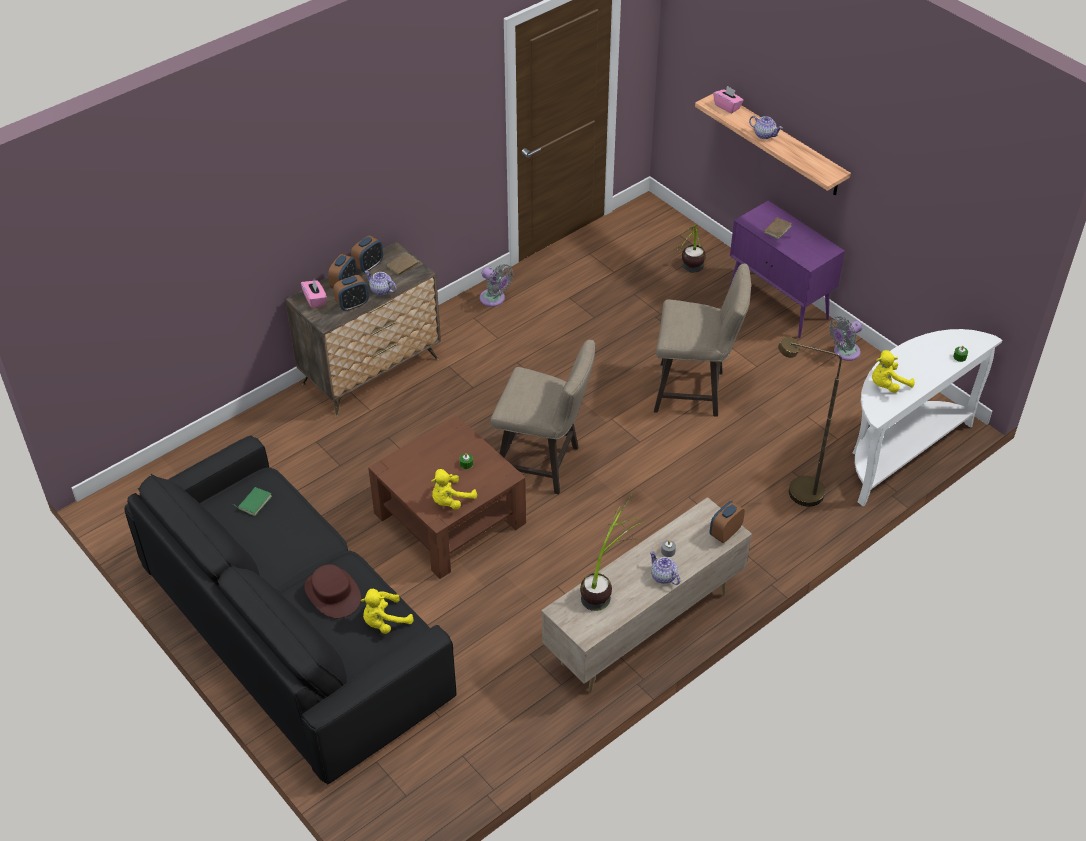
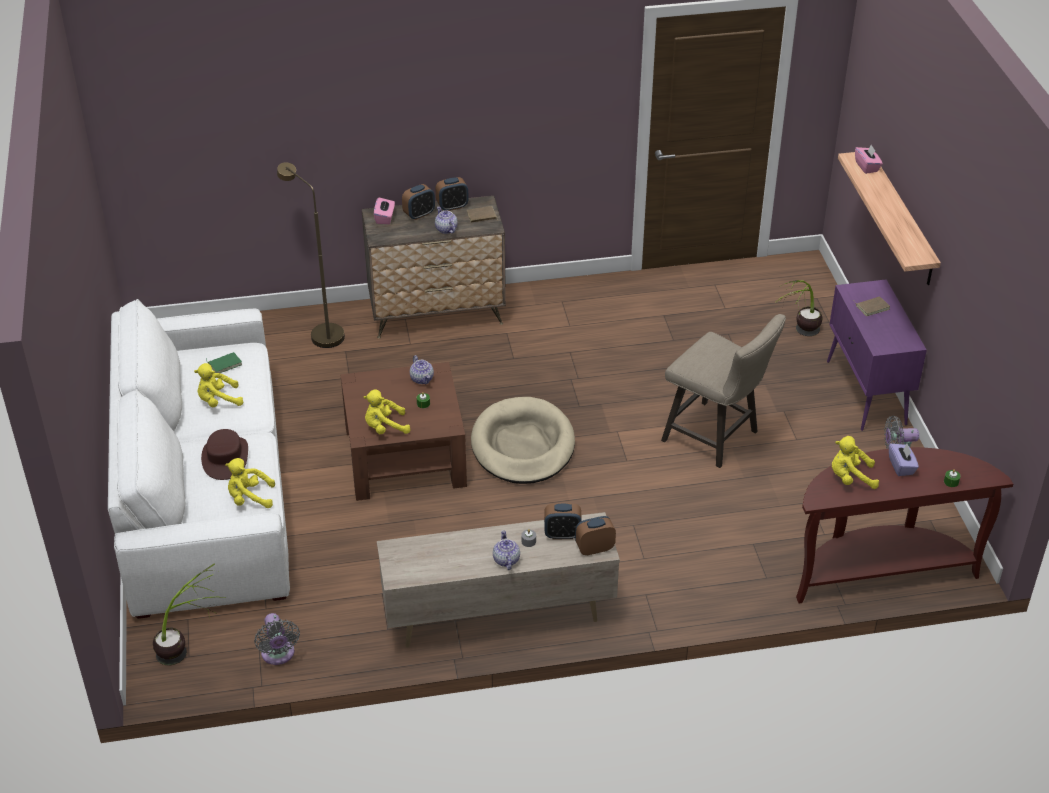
camera: 30 degrees right, 5 degrees down
(278, 541) = (218, 401): none -> yellow plush toy
(293, 632) = (206, 491): black sofa -> white sofa
(352, 305) = (412, 232): alarm clock -> alarm clock (562, 534)
(494, 299) = (593, 293): grey fan -> grey fan (278, 655)
(544, 465) = (523, 445): beige stool -> beige dog bed
(606, 586) = (448, 546): potted plant -> potted plant (189, 648)
(764, 135) = (882, 202): teapot -> teapot (422, 379)
(795, 491) = (741, 562): brown floor lamp -> brown floor lamp (321, 333)
(900, 451) = (880, 570): white console table -> brown console table
(915, 359) = (901, 466): none -> purple tissue box

